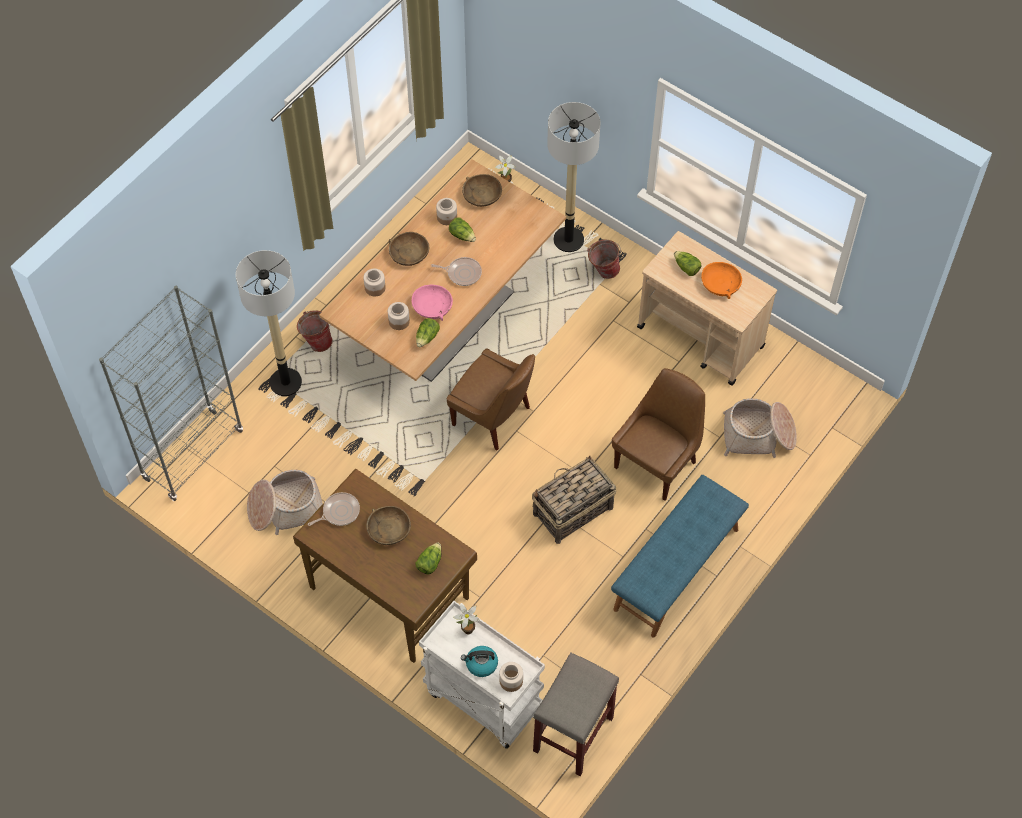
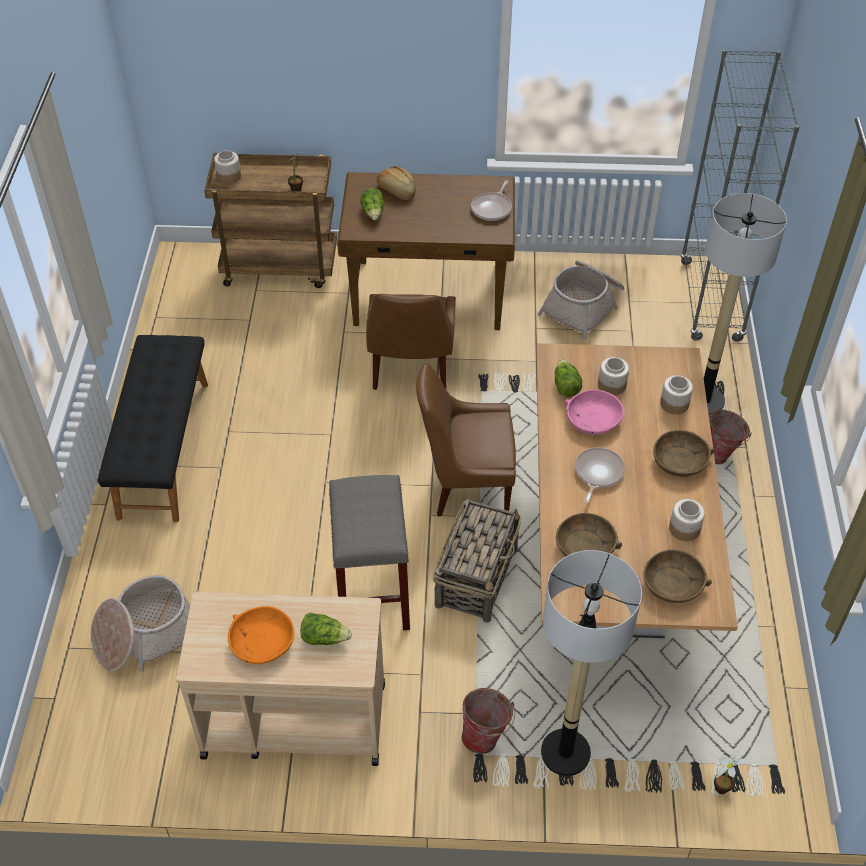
camera: 145 degrees right, 10 degrees down
(388, 529) = (434, 217): brown bowl -> brown bowl (585, 545)
(394, 575) = (396, 191): none -> bread
(462, 235) = (643, 517): lettuce -> none
(462, 273) = (597, 473): frying pan -> frying pan turned 135 degrees clockwise
(481, 664) = (265, 174): kettle -> none
(481, 699) = (281, 267): white cart -> brown cart
(572, 511) = (311, 443): basket -> basket (477, 577)
(573, 733) = (181, 283): grey stool -> grey stool (373, 596)
(657, 463) = (251, 537): brown chair -> brown chair (410, 370)
(677, 569) = (163, 448): blue bench -> black bench

